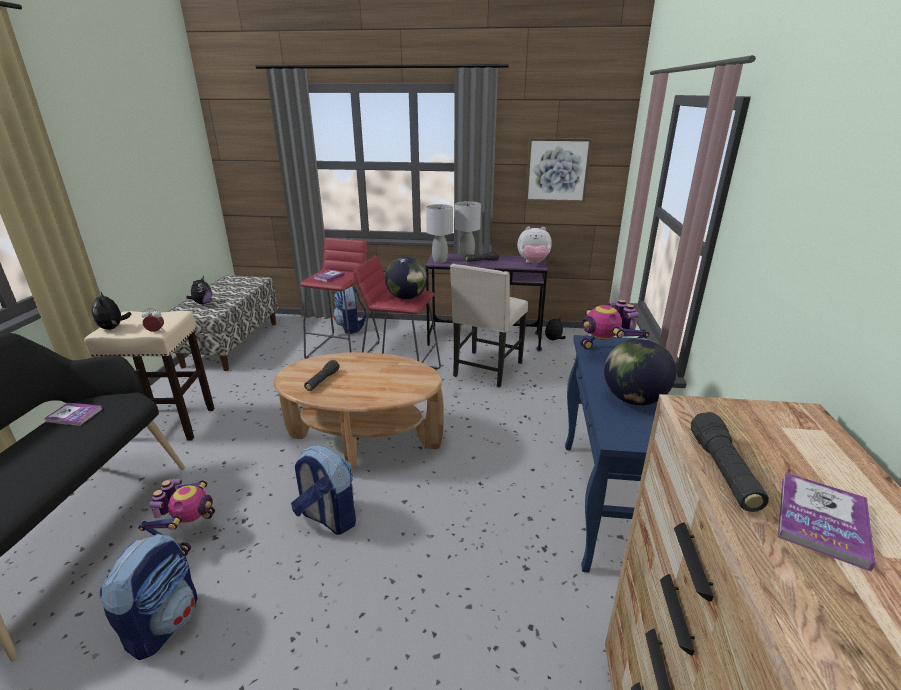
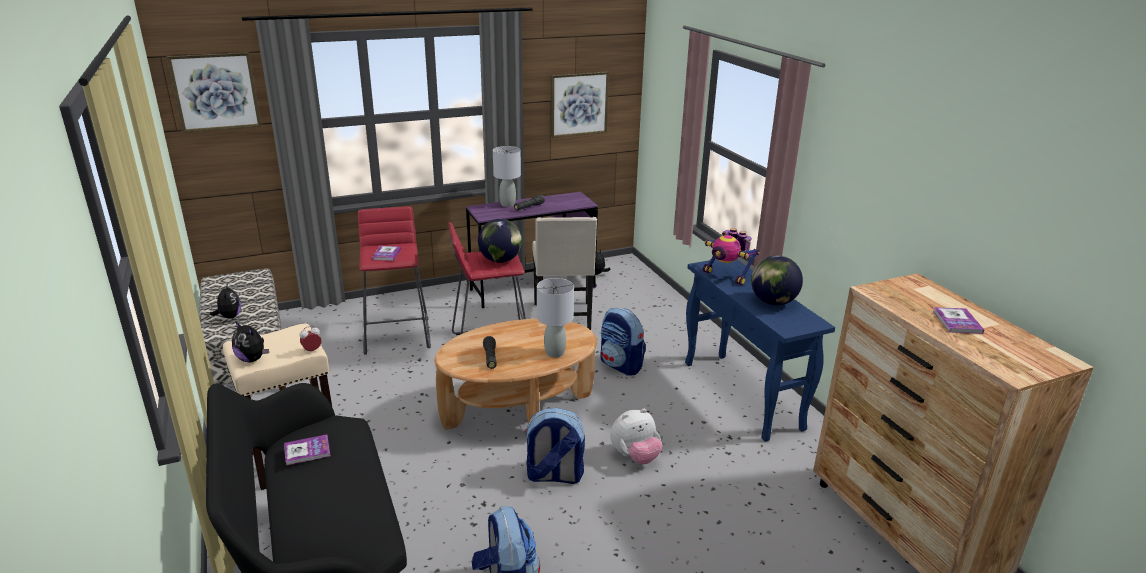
camera: 30 degrees left, 0 degrees up
(190, 533) = (446, 530): toy robot -> none
(244, 130) = (215, 92): none -> picture
(351, 327) = (376, 308): backpack -> backpack (621, 365)
(439, 261) = (487, 214): grey table lamp -> grey table lamp (554, 352)
(533, 263) = (579, 201): plush toy -> plush toy (635, 457)
(723, 471) = (910, 314): black flashlight -> none

